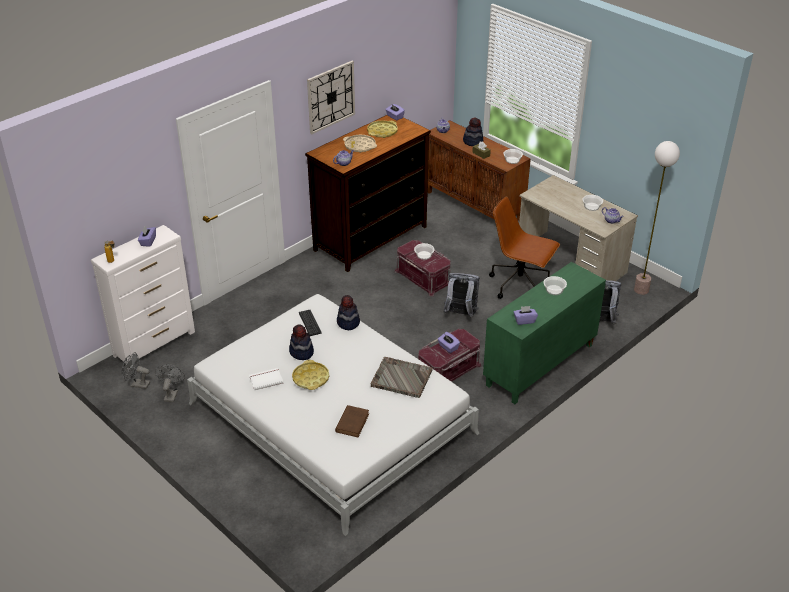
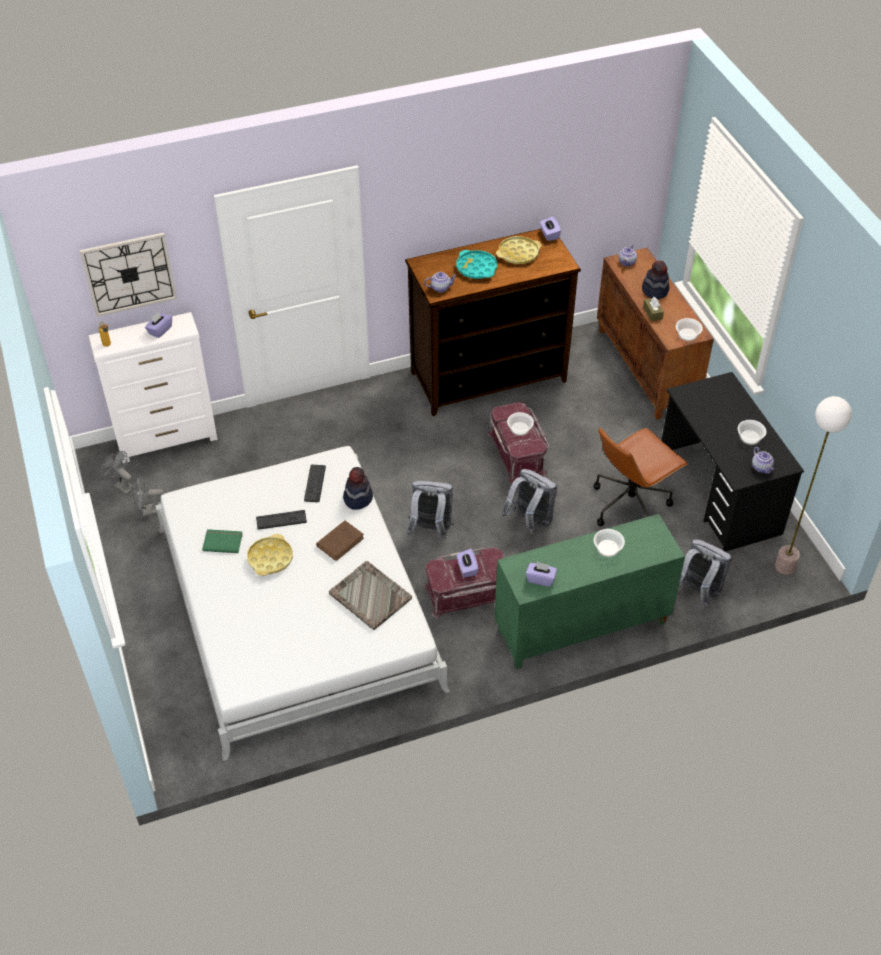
camera: 25 degrees right, 10 degrees up
(171, 394) = (148, 511): grey fan -> grey fan turned 135 degrees counterclockwise
(265, 379) = (222, 541): white book -> green book
(301, 352) = (281, 520): hat -> keyboard
(330, 97) = (453, 196): wall clock -> wall clock (129, 274)
(352, 422) = (279, 634): brown book -> brown book (341, 541)
(360, 146) = (476, 268): beige tray -> turquoise tray
(395, 340) = (430, 529): none -> grey backpack
(520, 285) = (630, 504): brown office chair -> brown office chair turned 90 degrees counterclockwise
(571, 261) = (719, 493): beige desk -> black desk

